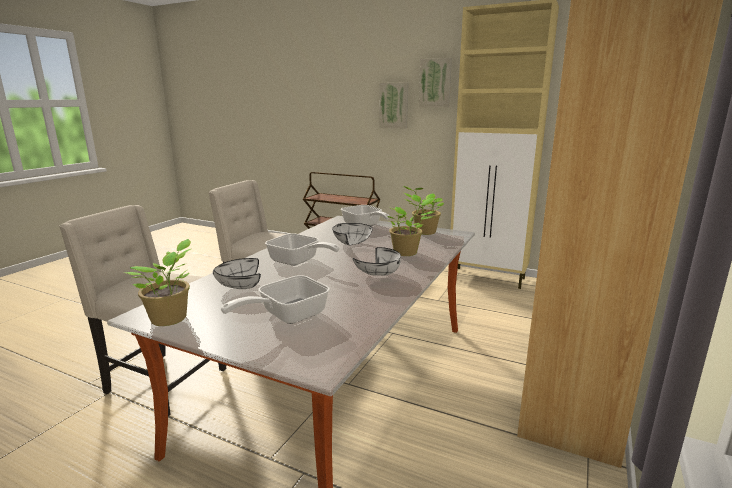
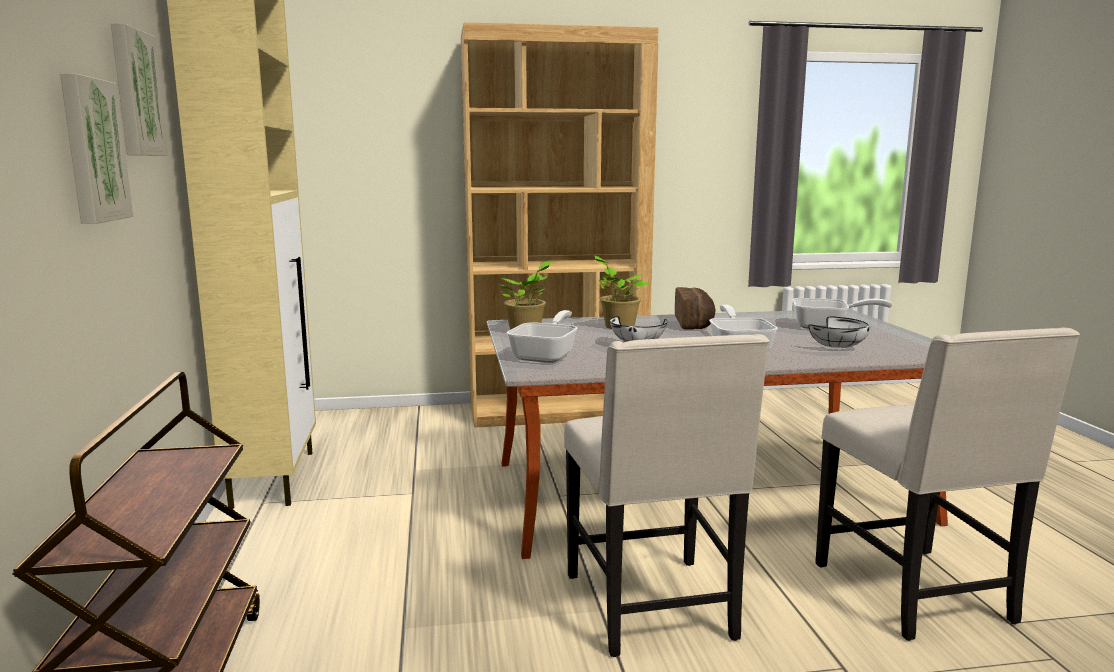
camera: 125 degrees left, 5 degrees down
(171, 319) = (926, 346): potted plant -> none
(381, 274) = (695, 323): white bowl -> bread

